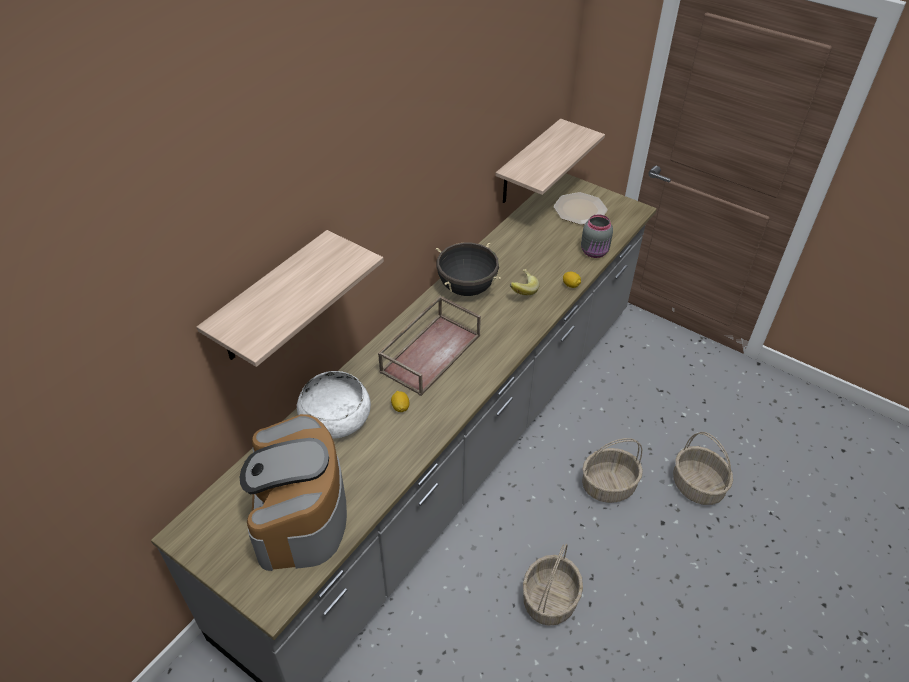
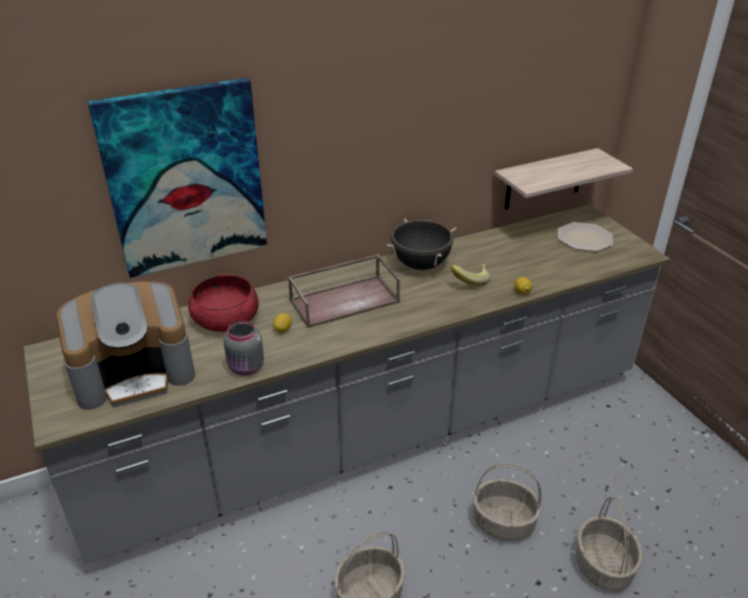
camera: 30 degrees right, 10 degrees down
(271, 299) = (185, 179): shelf -> picture
(300, 514) = (135, 372): coffee machine -> coffee machine turned 135 degrees counterclockwise
(335, 417) = (225, 318): white bowl -> red bowl
(595, 252) = (570, 274): grey jar -> grey jar (246, 368)

